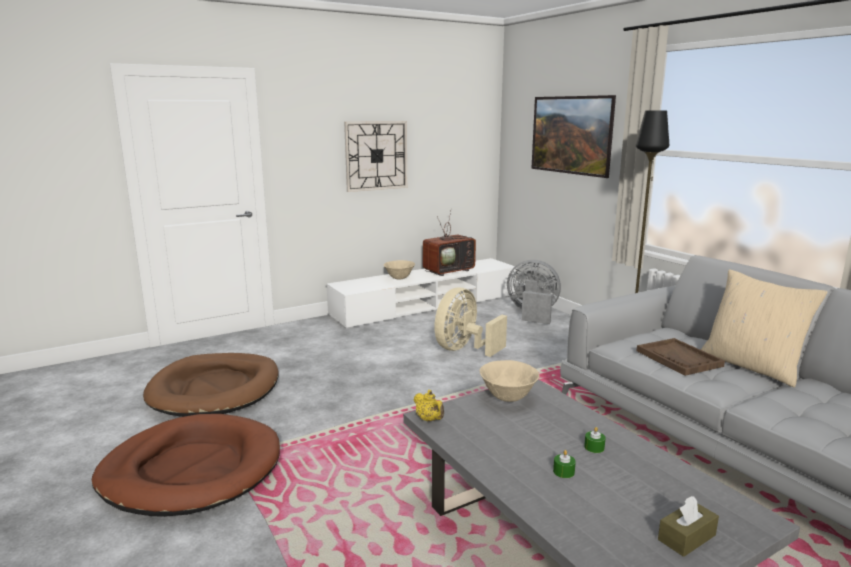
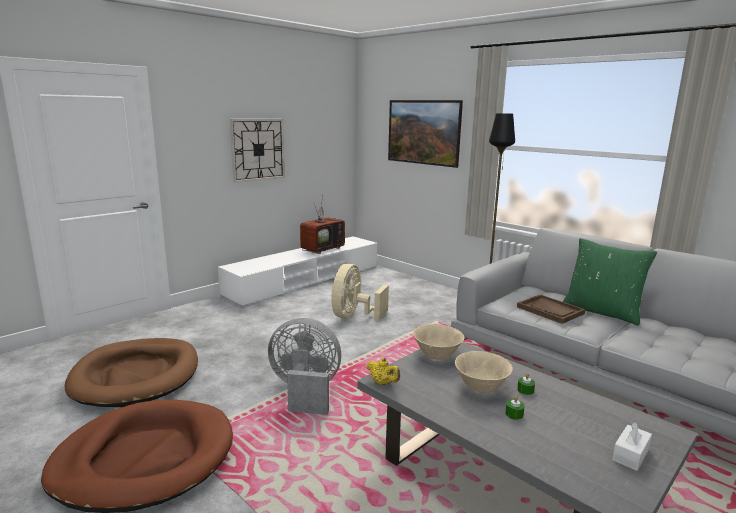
camera: 15 degrees left, 0 degrees up
(399, 278) = (282, 258): beige bowl -> beige bowl (481, 388)
(532, 314) = (396, 281): grey fan -> grey fan (305, 392)
(686, 537) = (630, 454): brown tissue box -> white tissue box
(752, 366) = (602, 312): beige pillow -> green pillow

